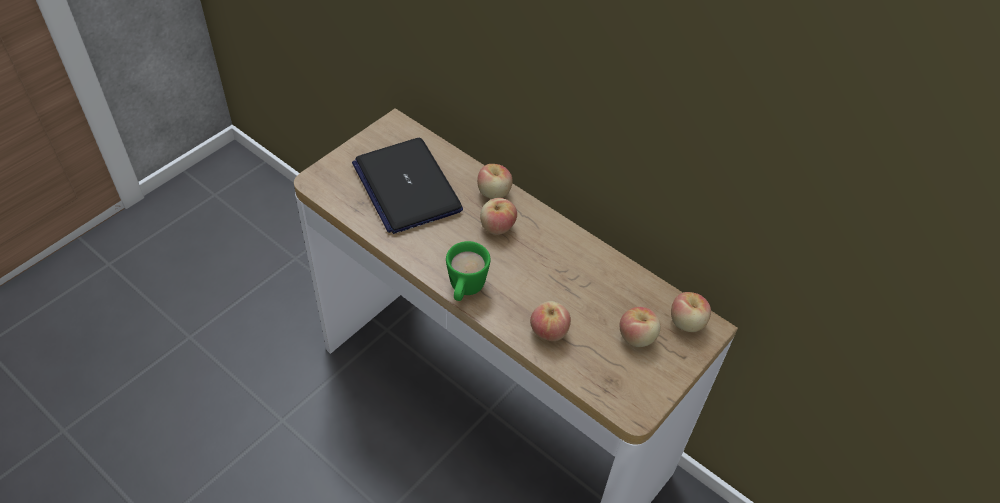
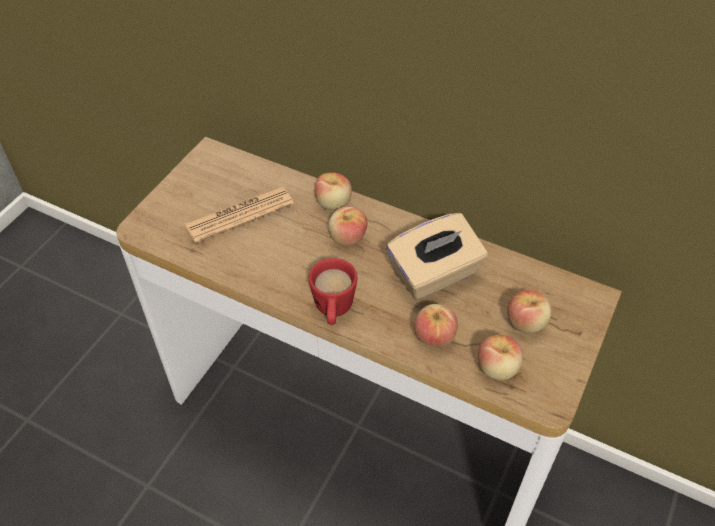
camera: 10 degrees left, 0 degrees up
(406, 186) = (240, 215): laptop -> newspaper
(465, 290) = (333, 311): green mug -> red mug
(566, 276) = (434, 275): none -> beige tissue box
(687, 323) = (570, 297): apple -> apple (497, 368)

